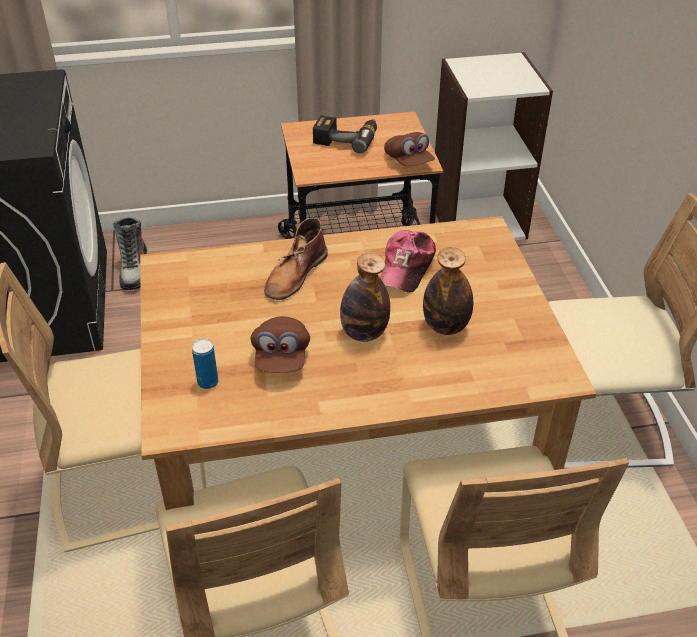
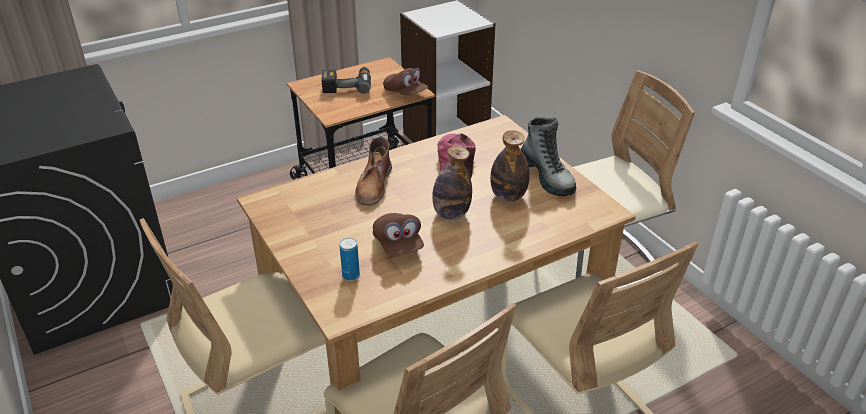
camera: 20 degrees left, 5 degrees down
(135, 269) = (177, 233): boot -> boot (547, 176)

